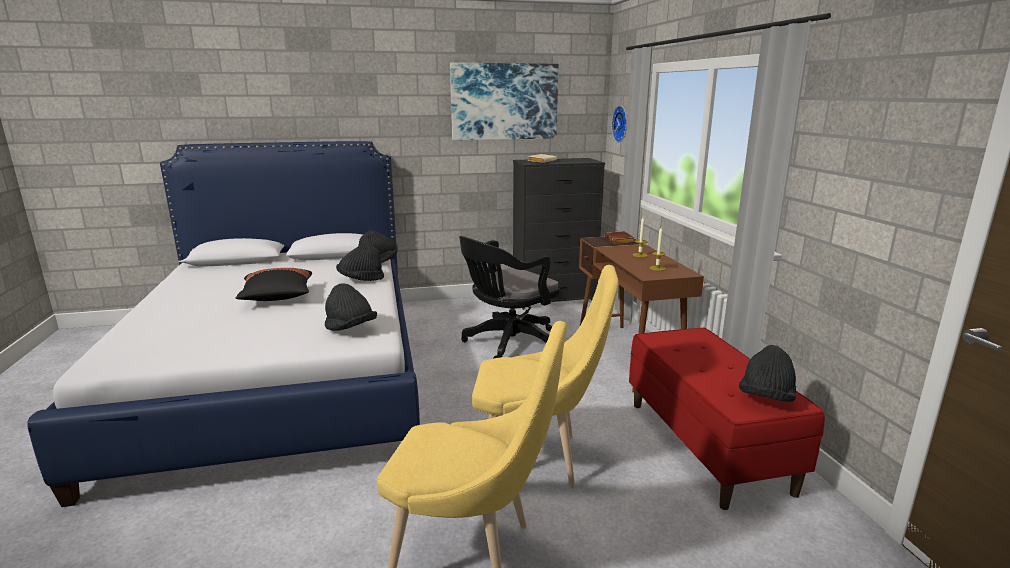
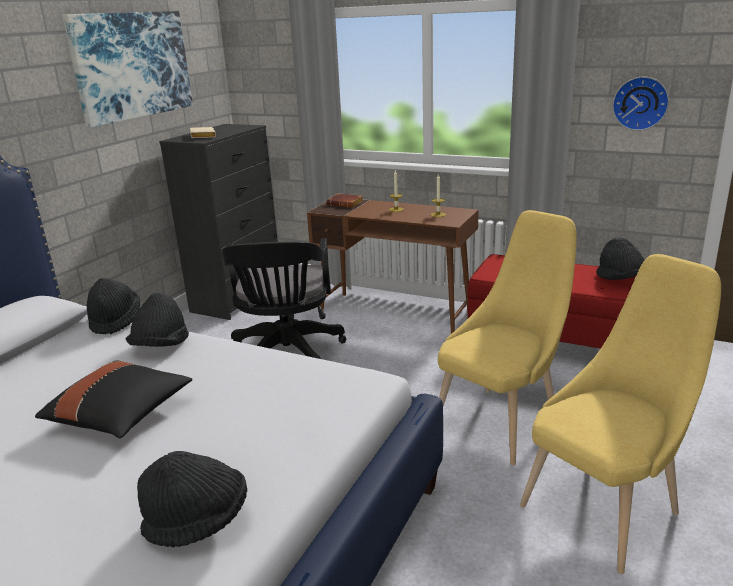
camera: 50 degrees left, 5 degrees up
(350, 329) = (318, 388): black hat -> black hat (198, 522)
(621, 124) = (264, 79): wall clock -> wall clock (640, 103)

